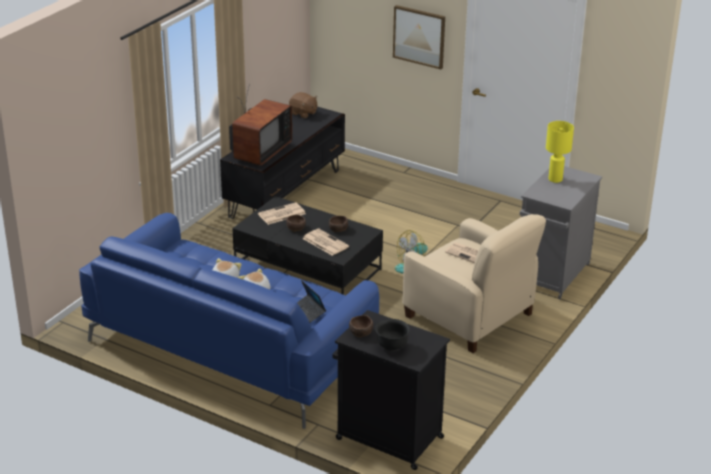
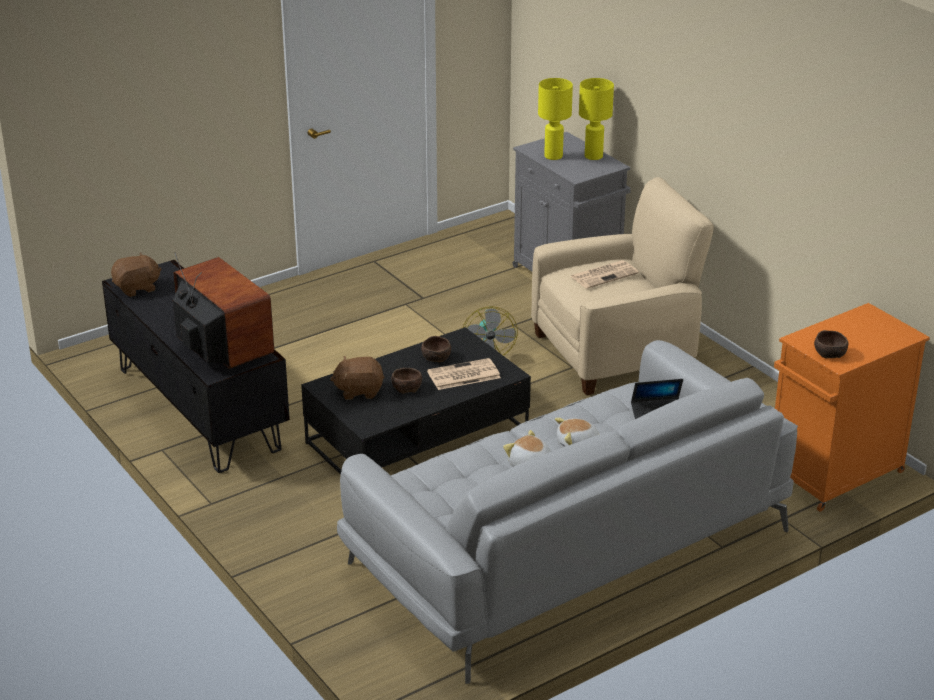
camera: 65 degrees left, 0 degrees up
(231, 346) = (566, 548): blue sofa -> grey sofa
(281, 214) = (359, 391): newspaper -> brown plush toy
(387, 438) = (832, 474): black cabinet -> orange cabinet
(392, 346) = (869, 340): black bowl -> none
(419, 36) = (219, 96): picture -> none
(572, 193) = (593, 156): none -> yellow table lamp

